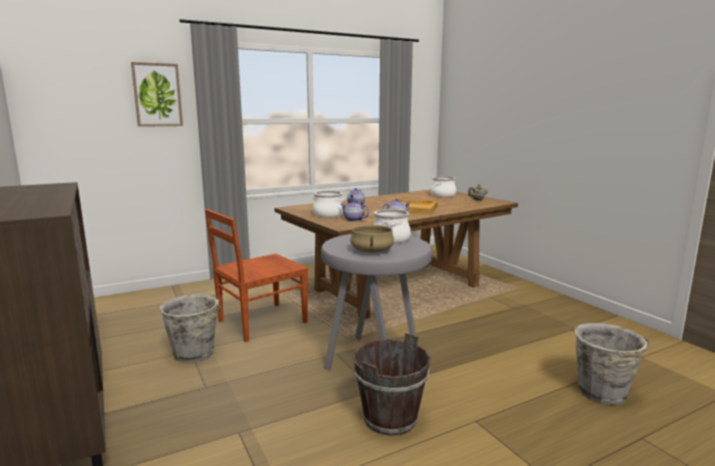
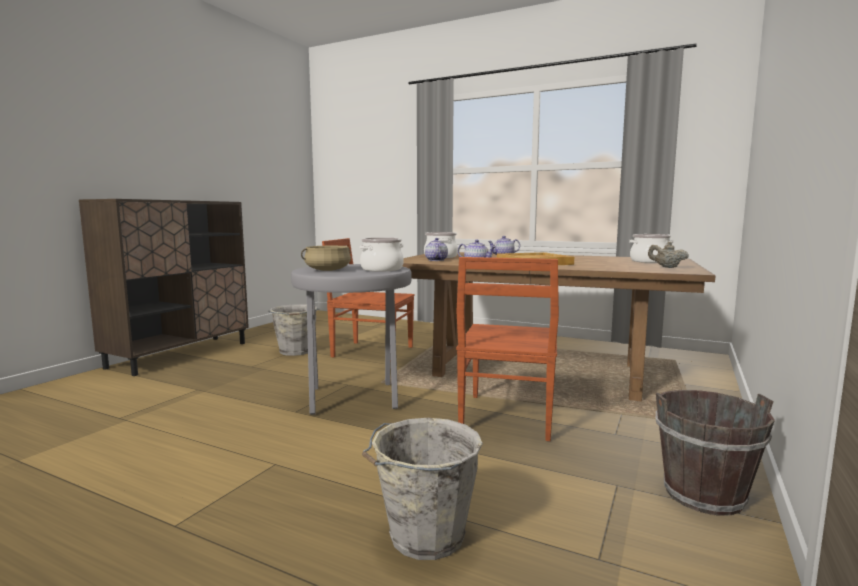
camera: 55 degrees right, 5 degrees down
(157, 95) = (395, 150): picture -> none
(390, 418) = (251, 427): brown bucket -> brown bucket (703, 494)
(466, 323) = (507, 417): none -> brown chair

